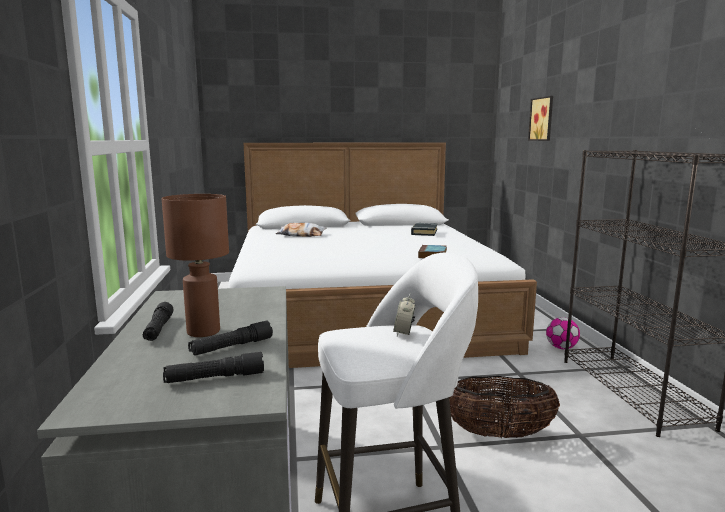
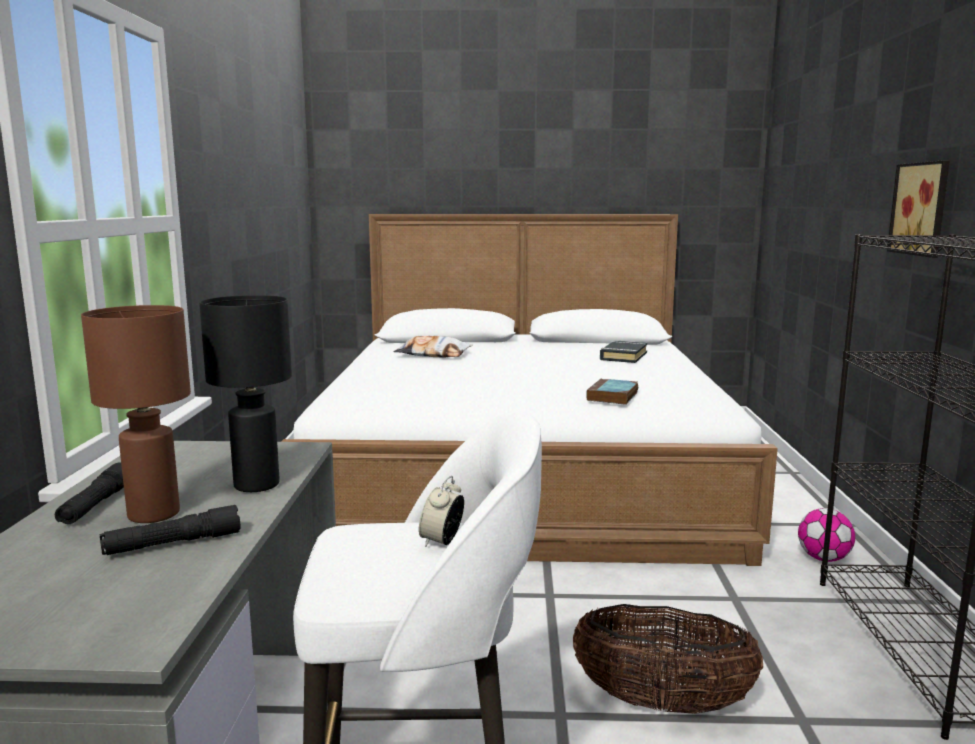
camera: 10 degrees right, 0 degrees up
(215, 378) = (106, 597): black flashlight -> none
(257, 312) = (255, 485): none -> black table lamp
(543, 119) = (825, 178): picture -> picture (923, 209)

